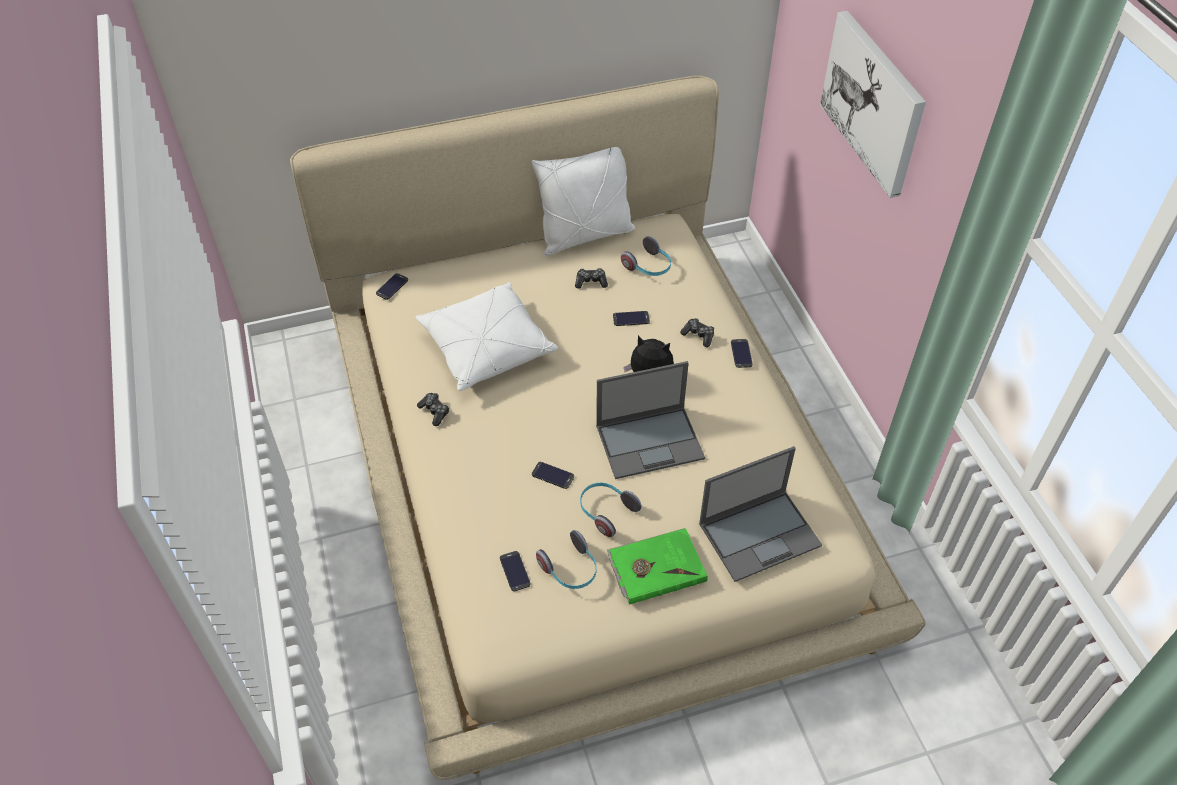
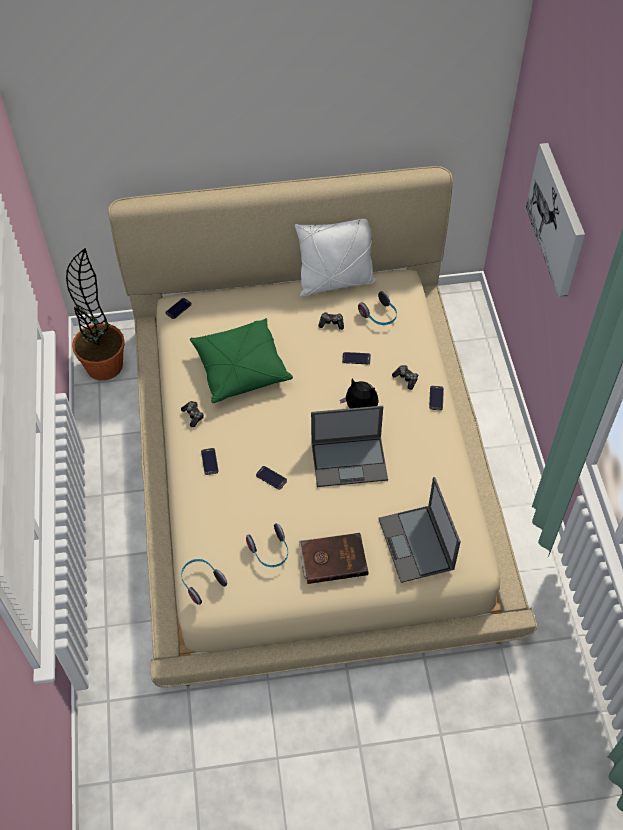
camera: 10 degrees right, 5 degrees up
(299, 379) = (104, 366): none -> potted plant
(486, 348) = (241, 369): white pillow -> green pillow
(515, 571) = (230, 547): phone -> phone (209, 461)
(606, 512) = (305, 511): headphones -> headphones (201, 582)
(656, 567) = (333, 559): green book -> brown book
(760, 534) = (416, 544): laptop -> laptop turned 90 degrees clockwise

